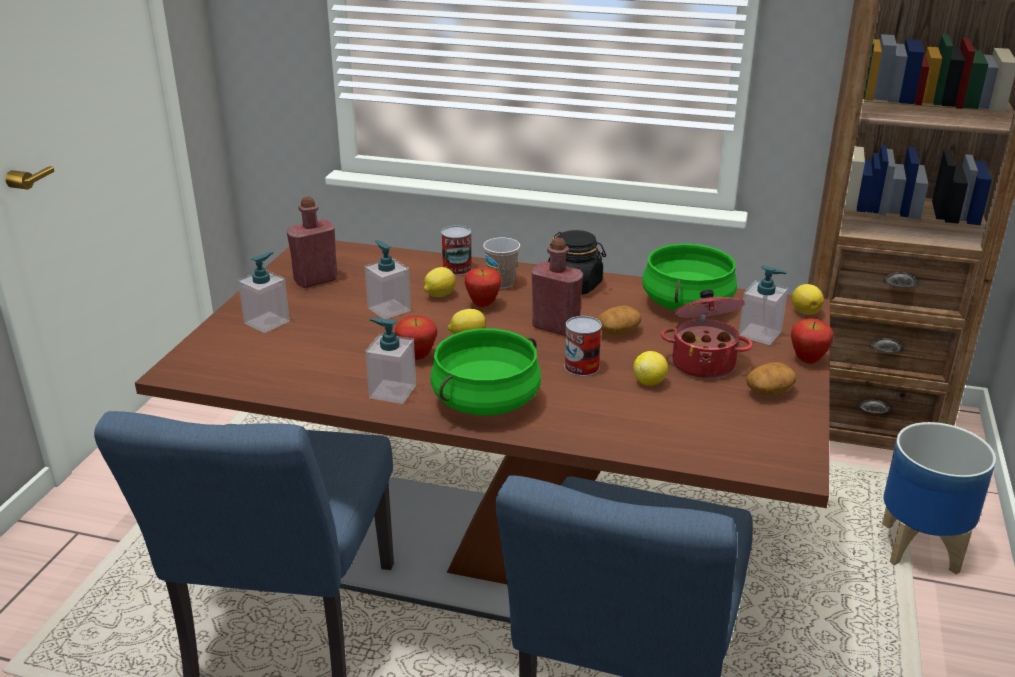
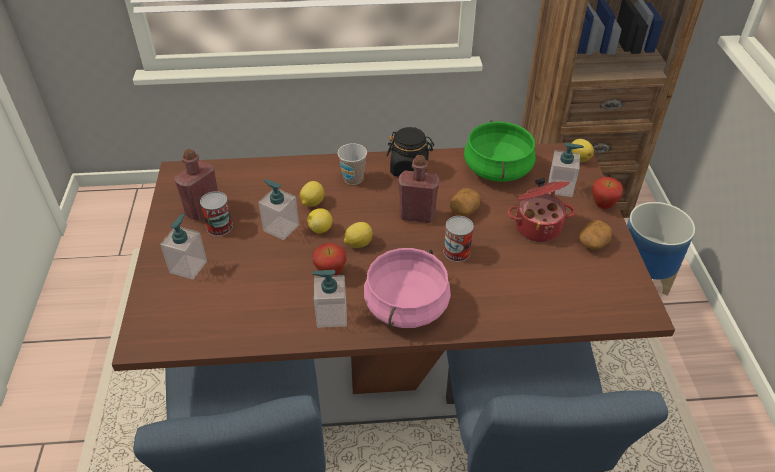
camera: 20 degrees left, 15 degrees up
(457, 269) = (311, 171): can -> can (219, 227)
(483, 305) = (351, 205): apple -> none
(486, 401) = (407, 306): green cooking pot -> pink cooking pot
(649, 382) = (511, 255): lemon -> lemon (320, 229)

